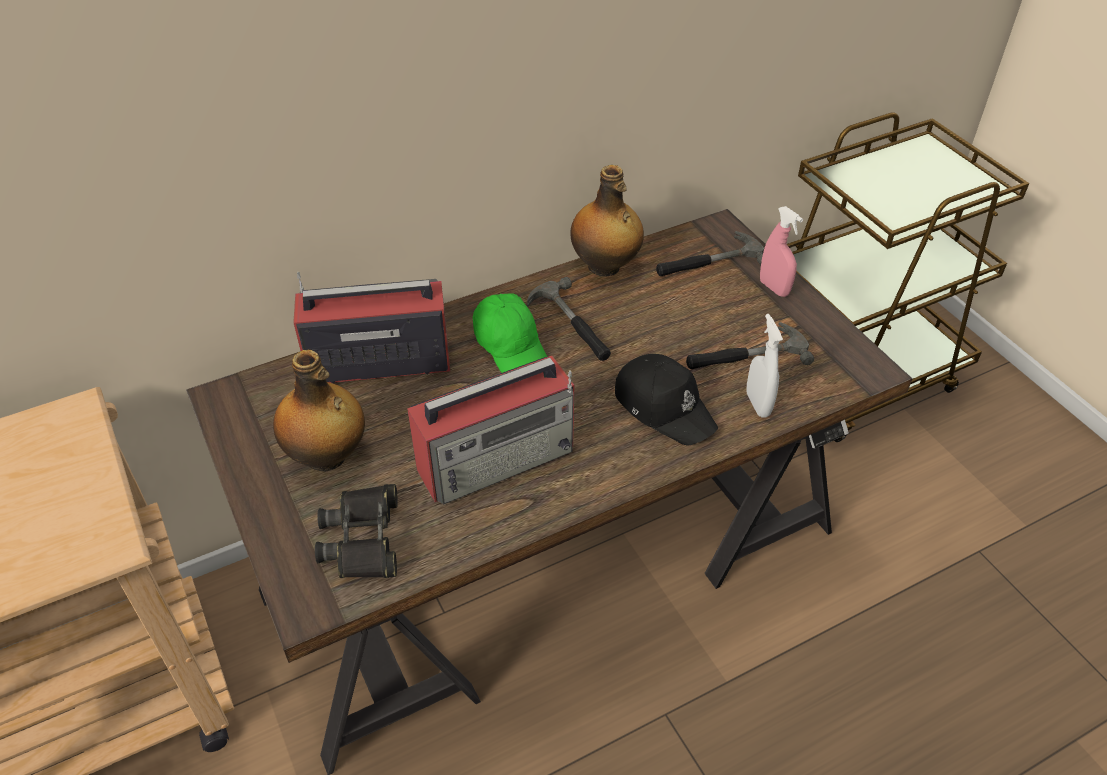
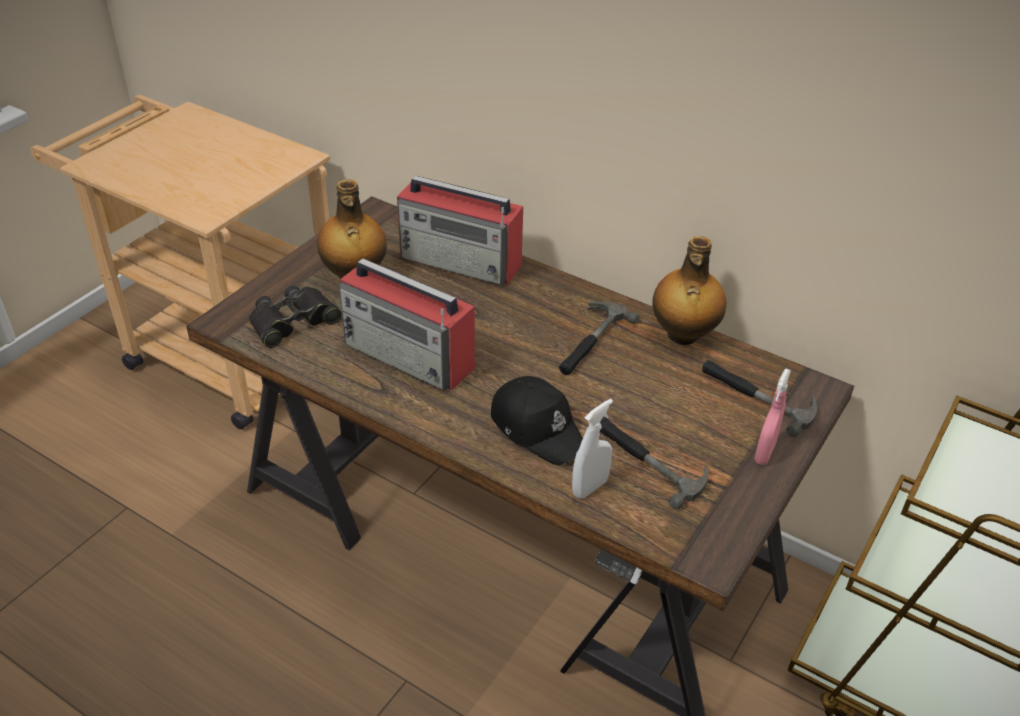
camera: 60 degrees right, 5 degrees down
(377, 362) = (461, 261): radio -> radio turned 150 degrees clockwise
(511, 347) = (534, 319): green cap -> none
(664, 406) = (538, 428): black cap -> black cap turned 60 degrees counterclockwise

